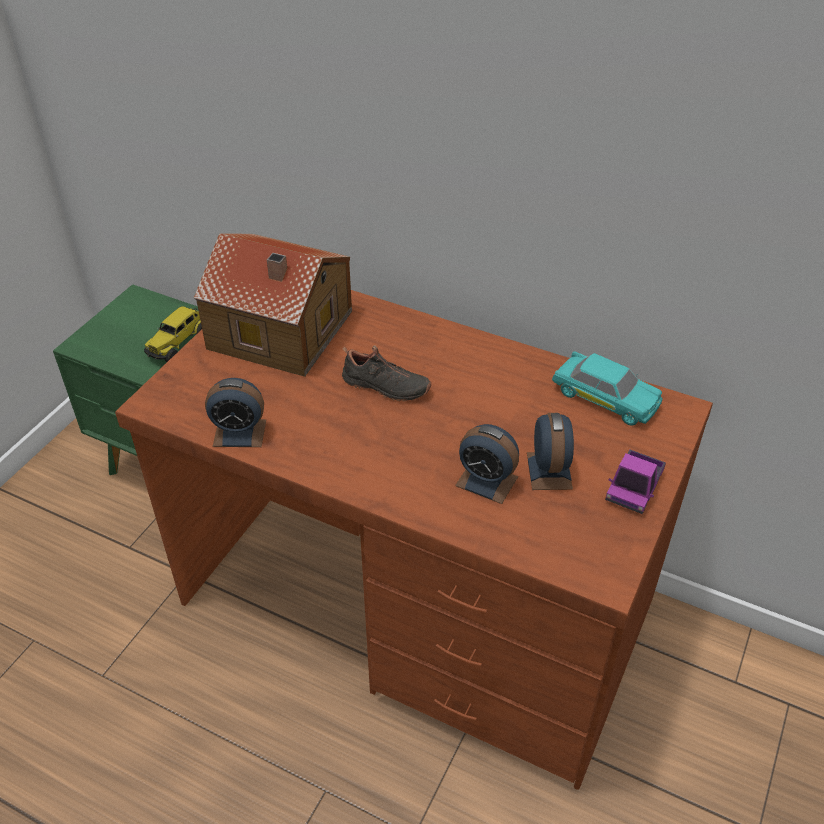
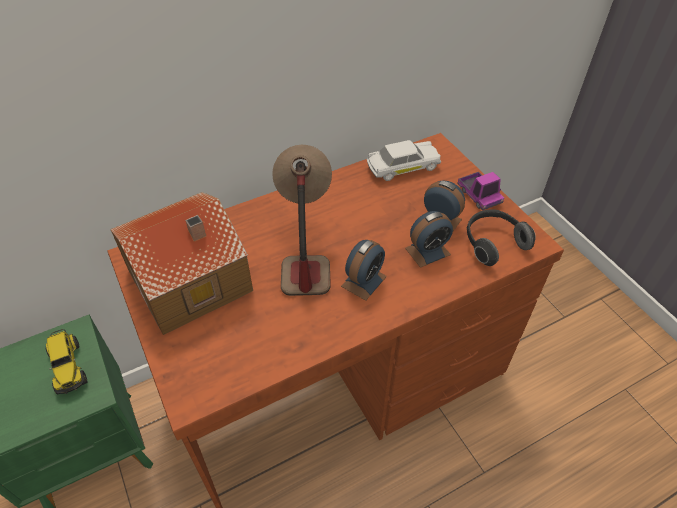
camera: 55 degrees left, 5 degrees up
(239, 433) = (276, 357): alarm clock -> alarm clock (364, 281)
(385, 387) = (305, 254): black shoe -> table lamp
(561, 536) = (493, 243): none -> headphones
(604, 398) = (403, 167): turquoise toy car -> white toy car

